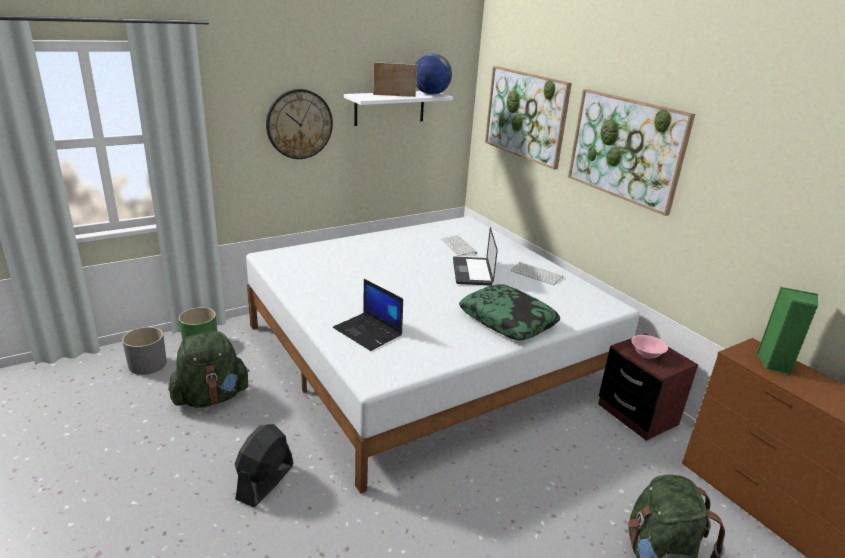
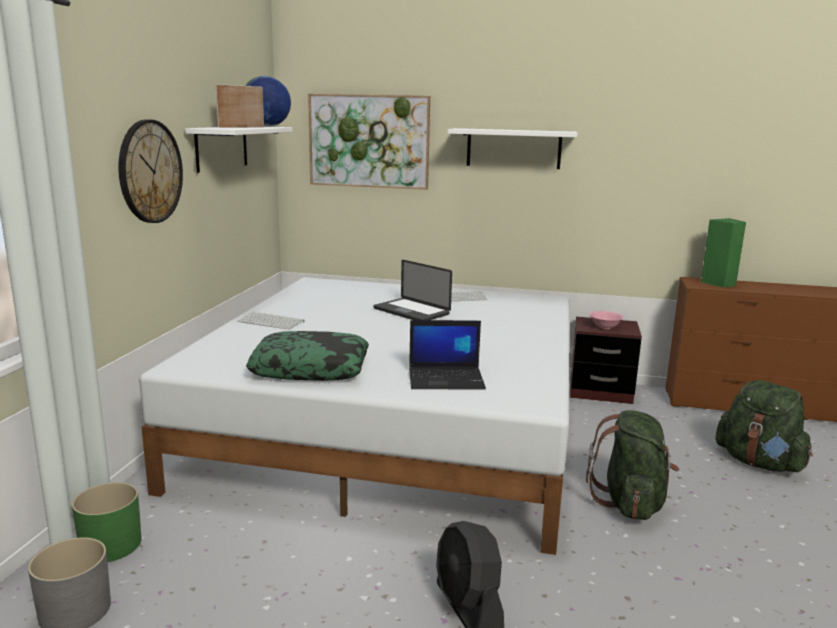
camera: 45 degrees left, 10 degrees down
(211, 397) = (250, 584): green backpack -> green backpack (630, 503)
(459, 246) = (354, 299): keyboard -> keyboard (272, 322)
(508, 320) = (516, 330): pillow -> pillow (311, 368)
(626, 149) = (513, 148): picture -> white shelf

